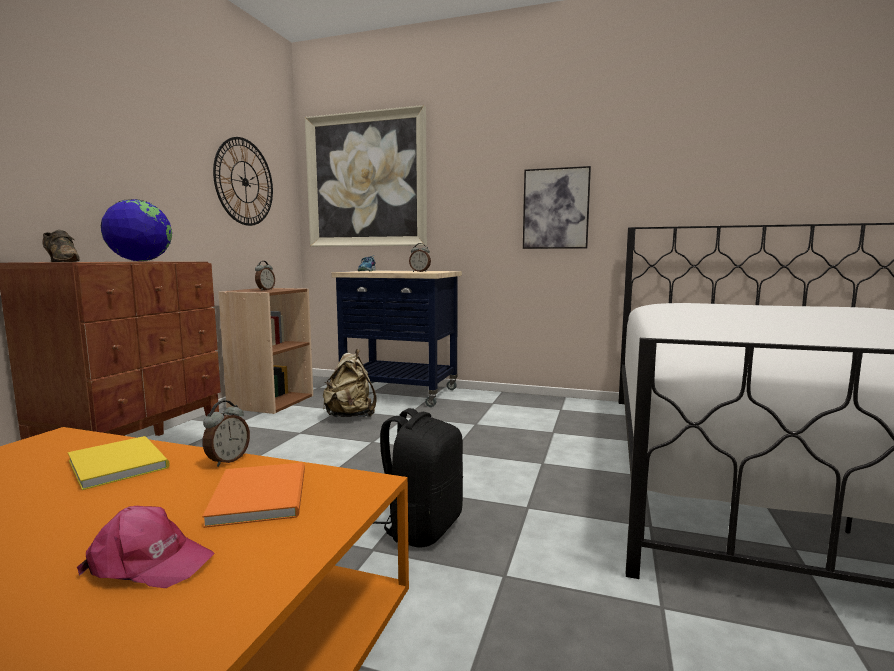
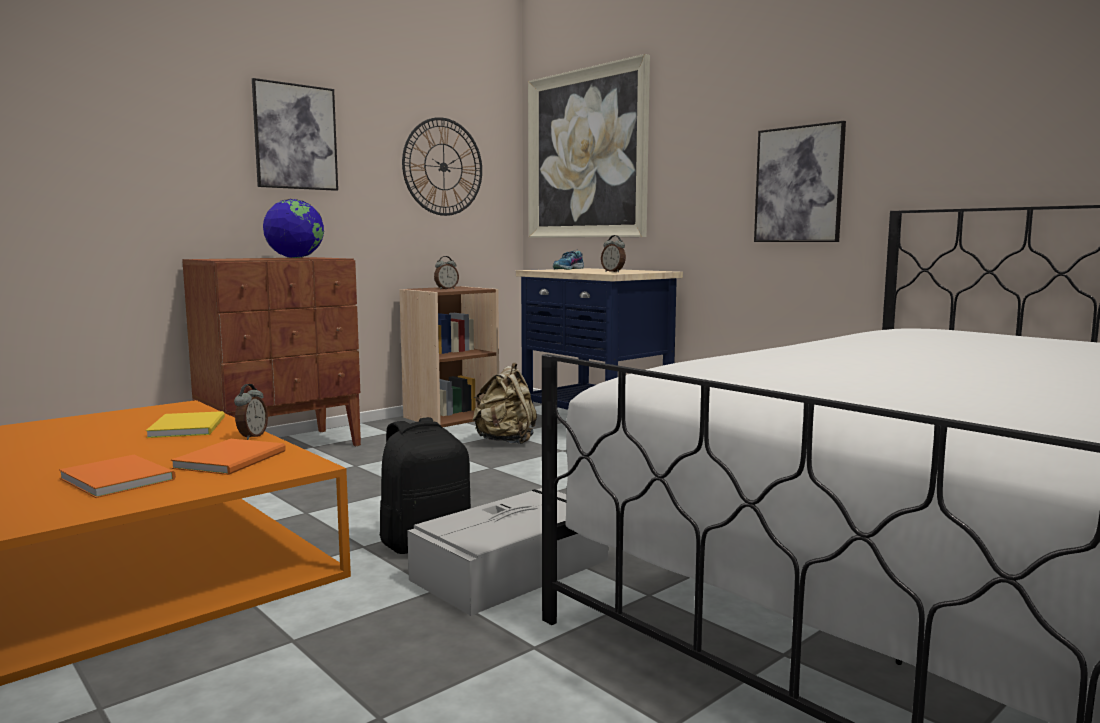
camera: 30 degrees right, 0 degrees up
(62, 262) = (222, 259): brown shoe -> none
(117, 136) = (295, 137): none -> picture
(148, 563) = (119, 478): pink cap -> orange book
(227, 460) = (251, 436): alarm clock -> alarm clock turned 45 degrees counterclockwise
(530, 532) = (514, 568): none -> grey storage box

